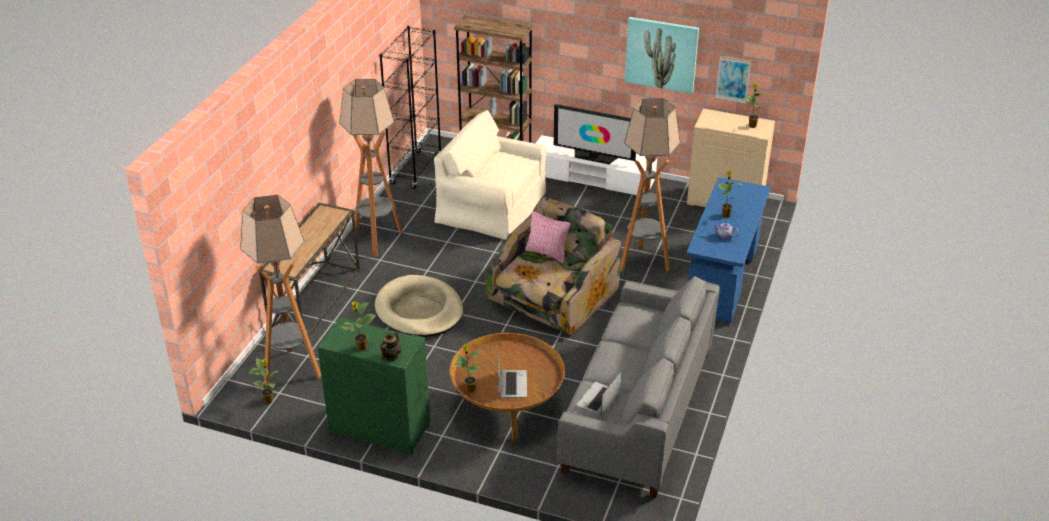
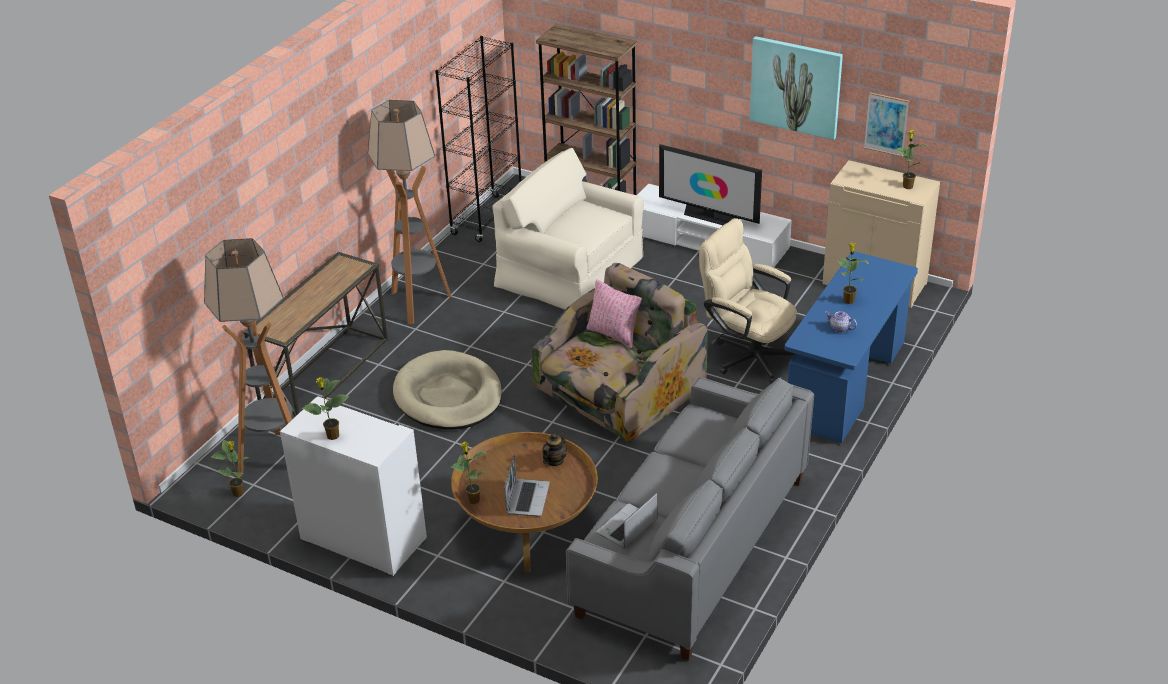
camera: 10 degrees right, 0 degrees up
(379, 429) = (362, 540): green cabinet -> white cabinet
(391, 356) = (365, 450): teapot -> teapot (554, 461)
(643, 262) = (747, 355): floor lamp -> beige office chair

